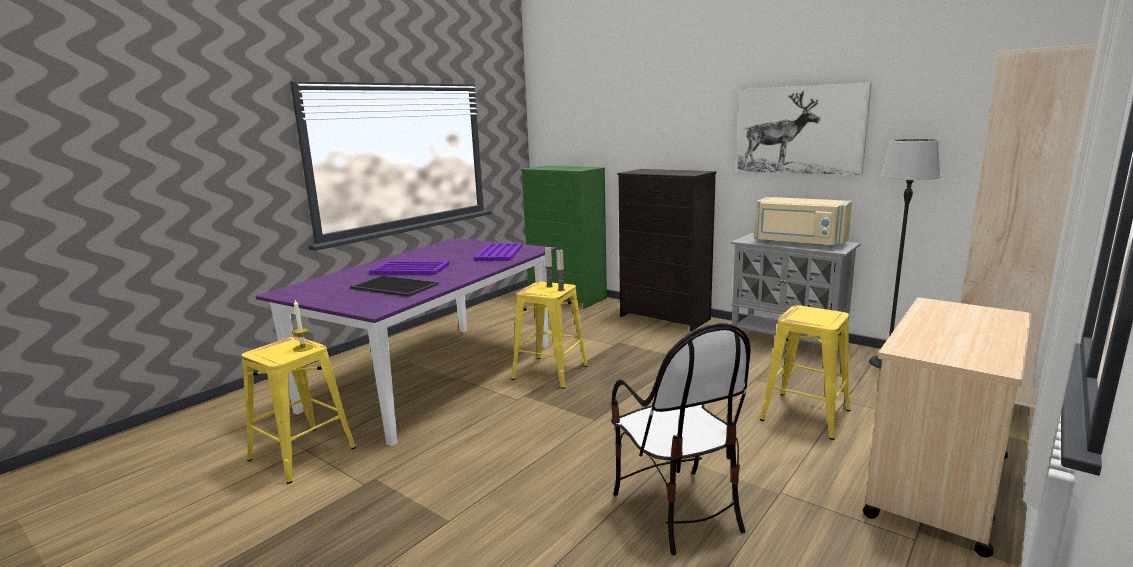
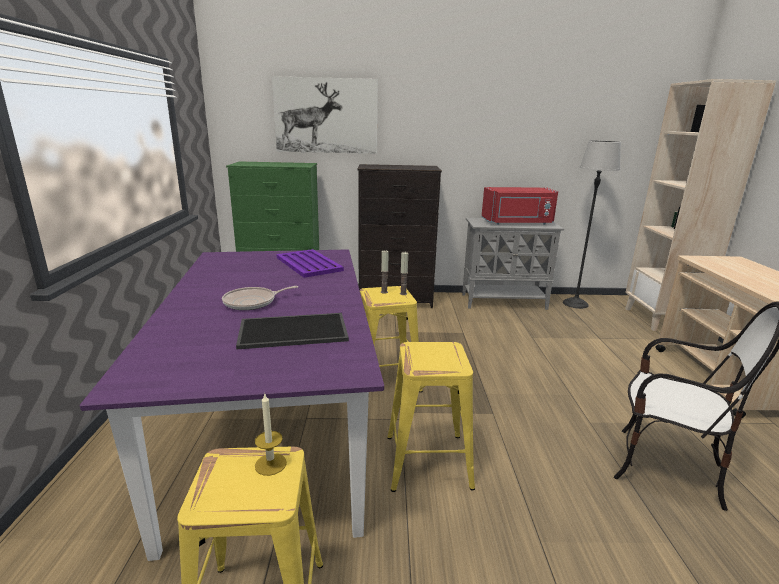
camera: 40 degrees left, 5 degrees up
(411, 269) = (253, 302): purple tray -> frying pan
(799, 130) = (506, 131): picture -> picture (326, 116)
(799, 242) = (517, 223): beige microwave -> red microwave
(806, 415) = (600, 355): yellow stool -> yellow stool (429, 461)

